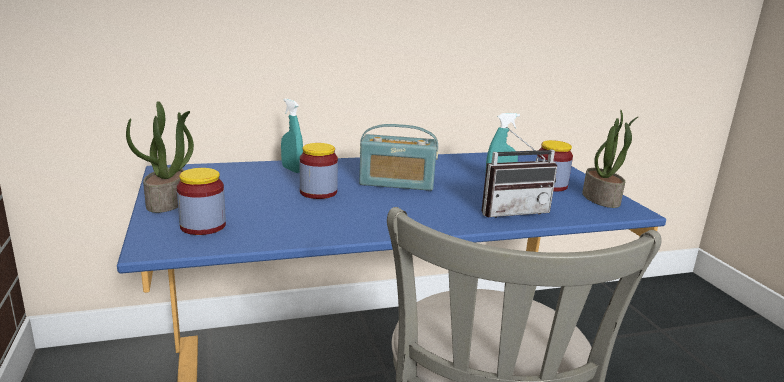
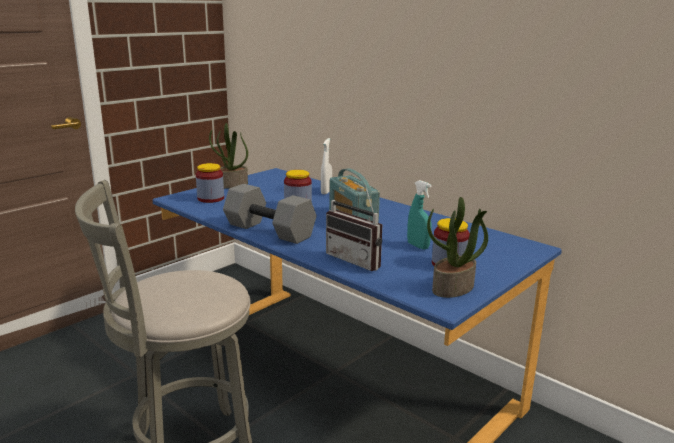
camera: 60 degrees right, 0 degrees up
(292, 169) = (326, 192): turquoise spray bottle -> white spray bottle
(383, 224) = (271, 230): none -> grey dumbbell

